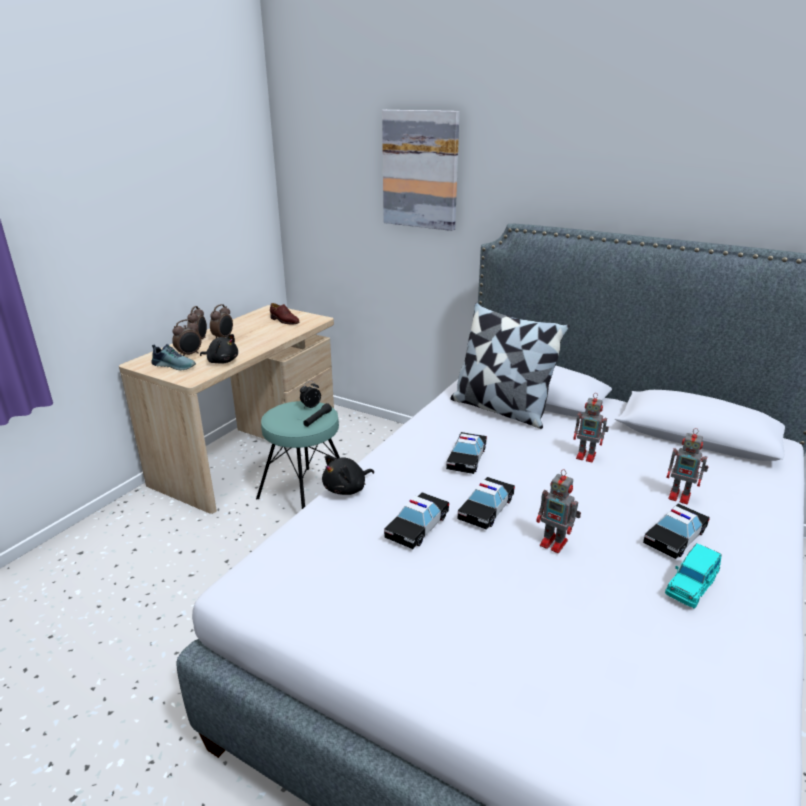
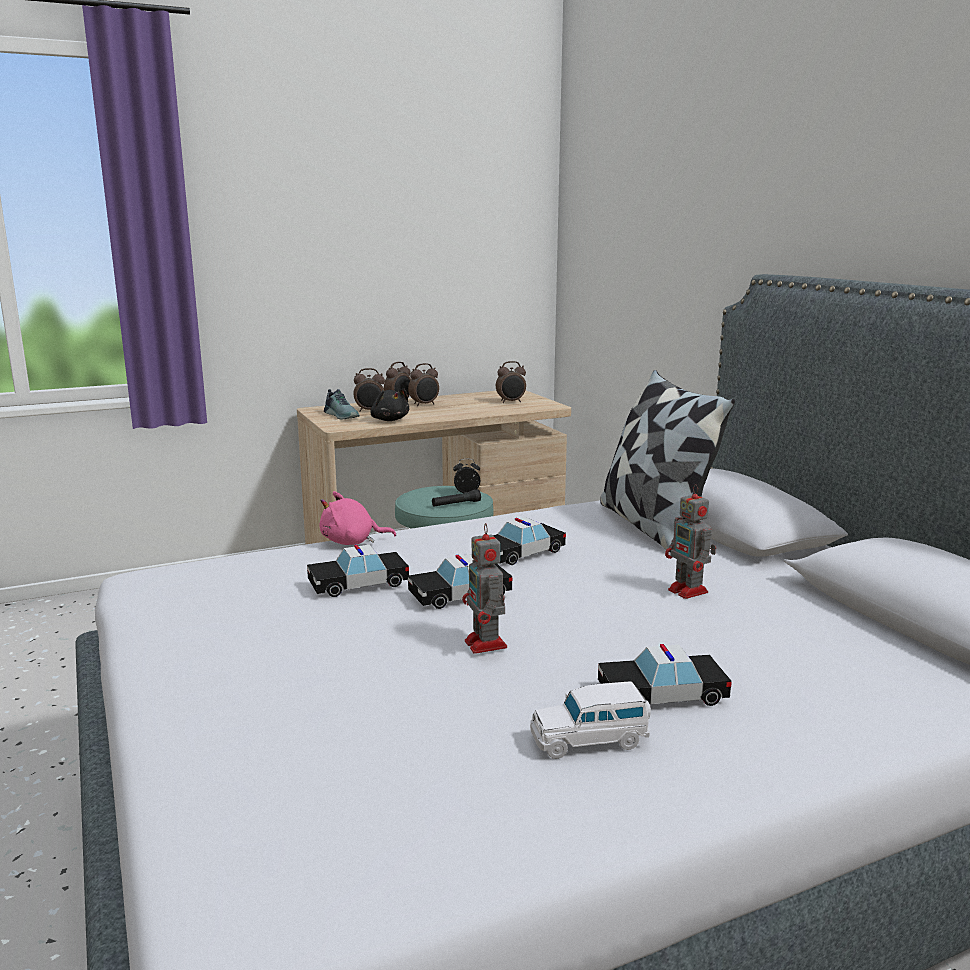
camera: 35 degrees right, 10 degrees down
(284, 321) = (511, 402): brown shoe -> alarm clock
(347, 489) = (352, 542): black plush toy -> pink plush toy
(420, 170) = (685, 210): picture -> none
(681, 496) = (757, 664): toy robot -> none
(691, 586) = (591, 741): turquoise toy car -> white toy car

